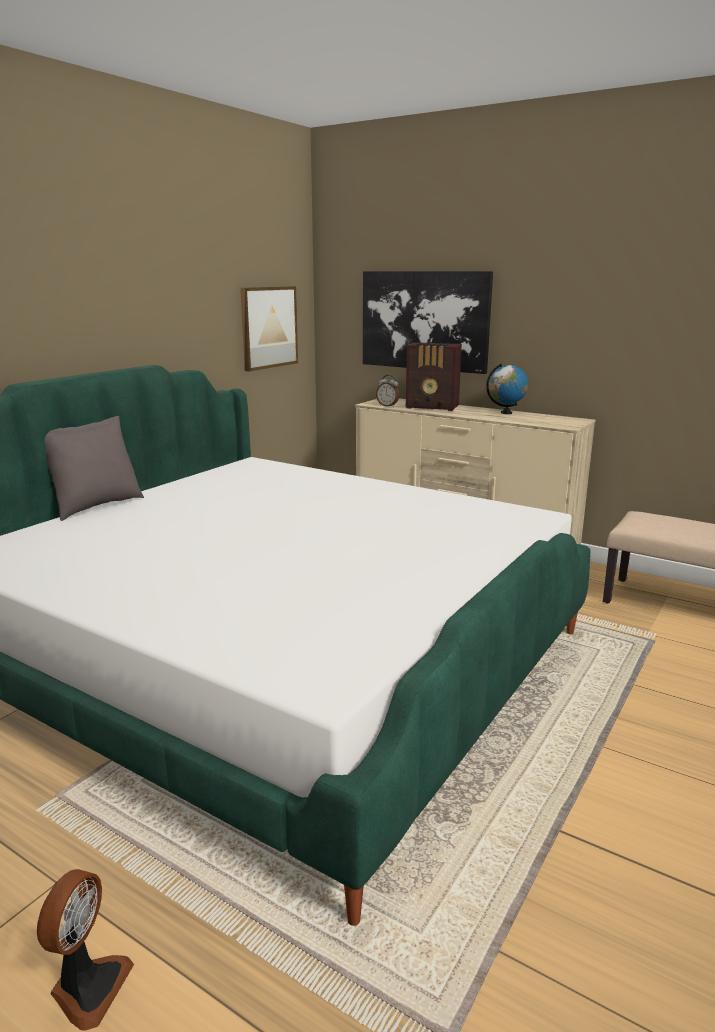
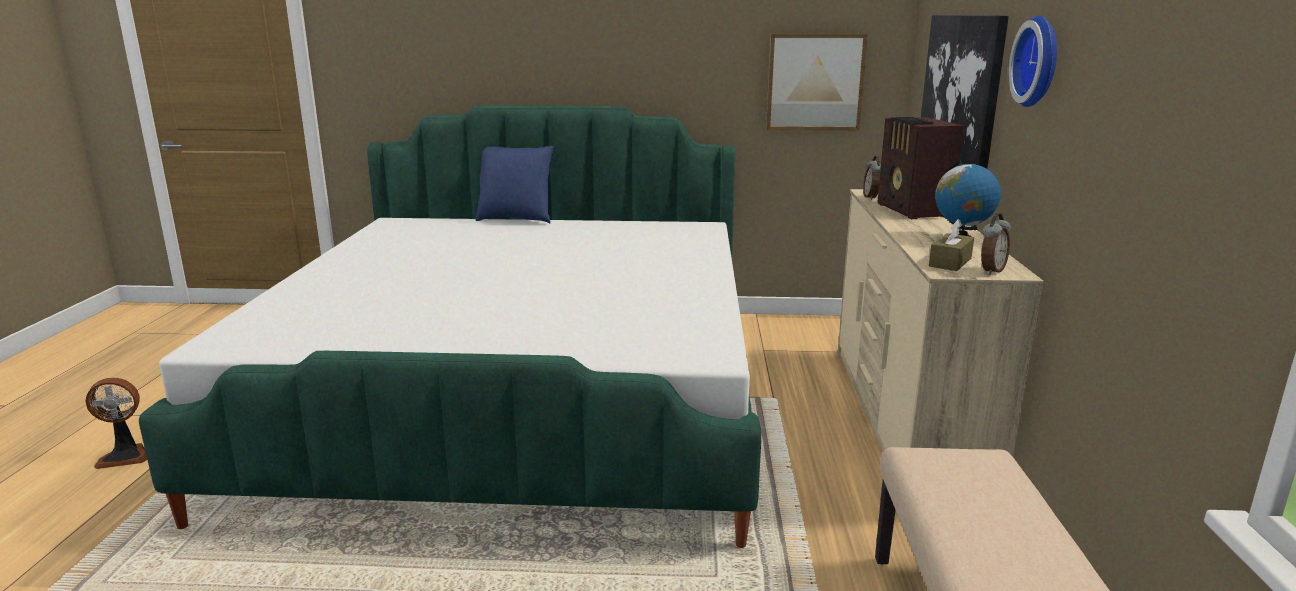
camera: 60 degrees right, 0 degrees up
(95, 506) = (516, 219): grey pillow -> blue pillow
(548, 298) = (1040, 62): none -> wall clock
(551, 423) = (950, 262): none -> brown tissue box
(572, 421) = (991, 271): none -> alarm clock

